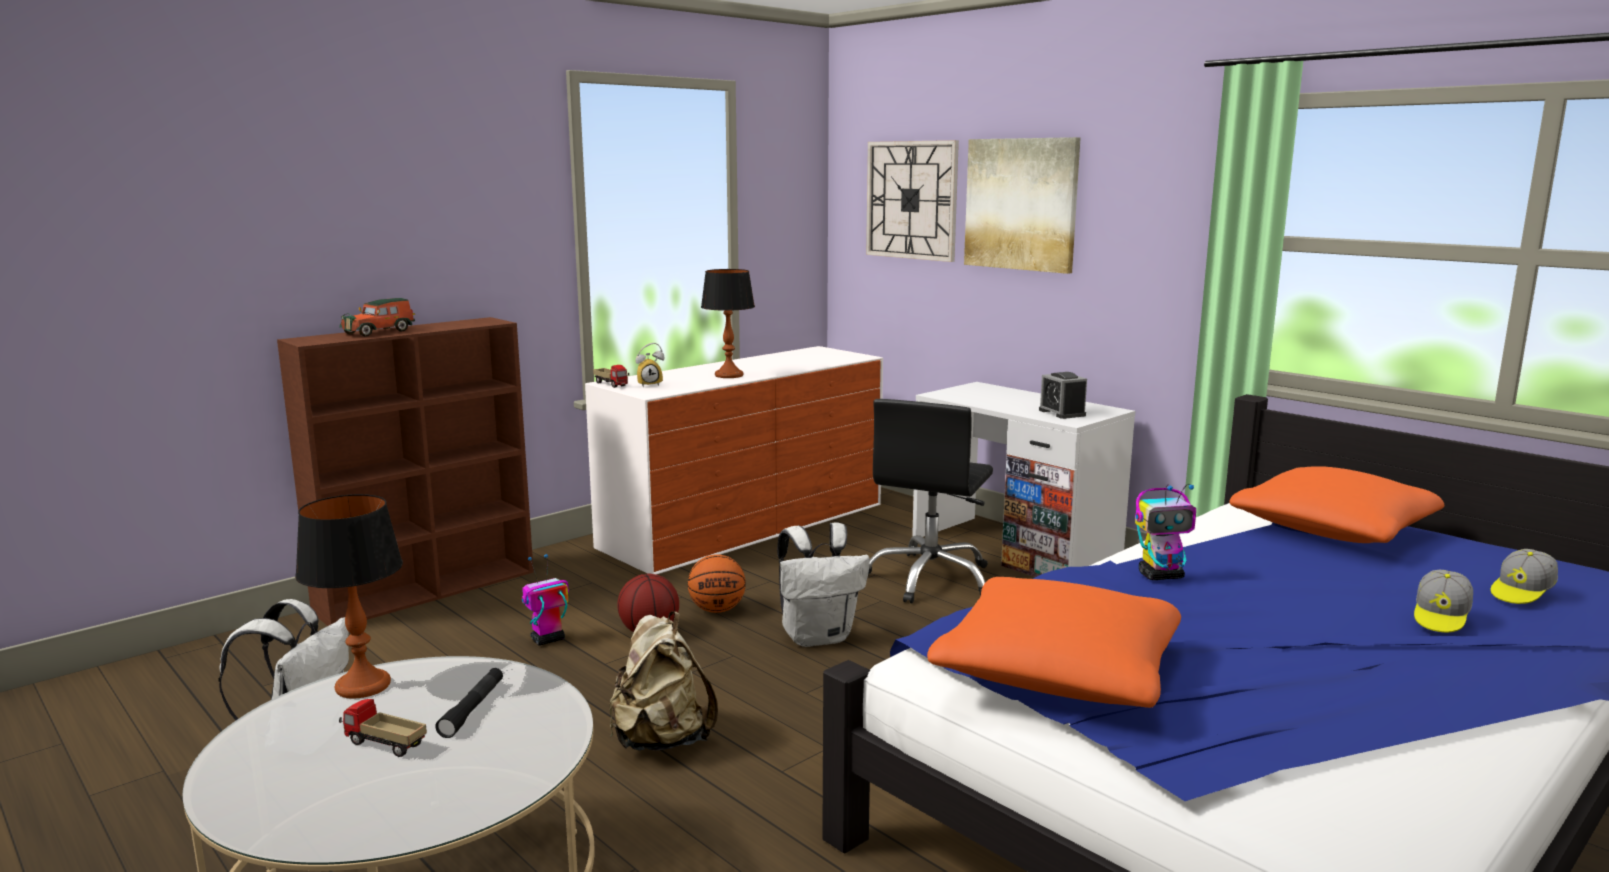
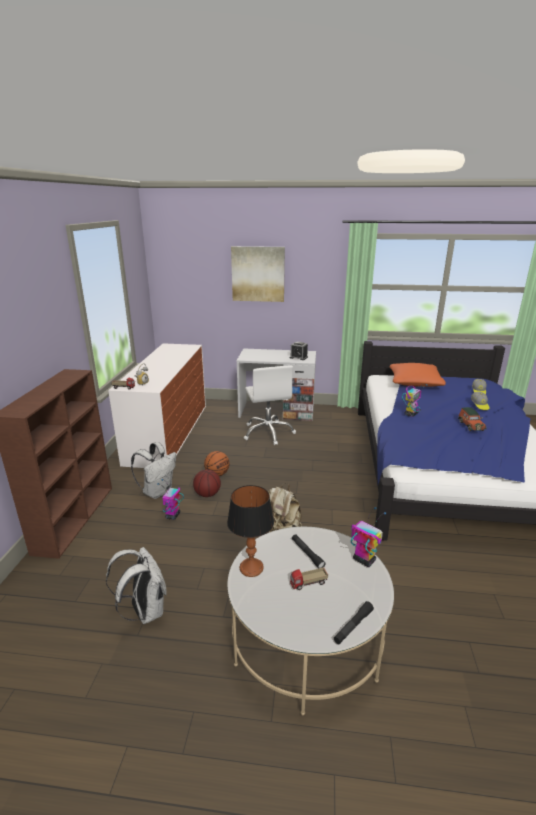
camera: 40 degrees left, 10 degrees up
(311, 831) = (353, 626): none -> black flashlight
(380, 332) = (38, 394): toy car -> toy car (470, 425)
(535, 763) = (363, 560): none -> toy robot
(729, 375) = (163, 369): table lamp -> none
(818, 637) = (268, 470): white backpack -> white backpack (158, 491)
(911, 200) = (199, 273): wall clock -> none
(930, 579) = (268, 432): black office chair -> white office chair
(1058, 672) = (444, 457): orange pillow -> none

